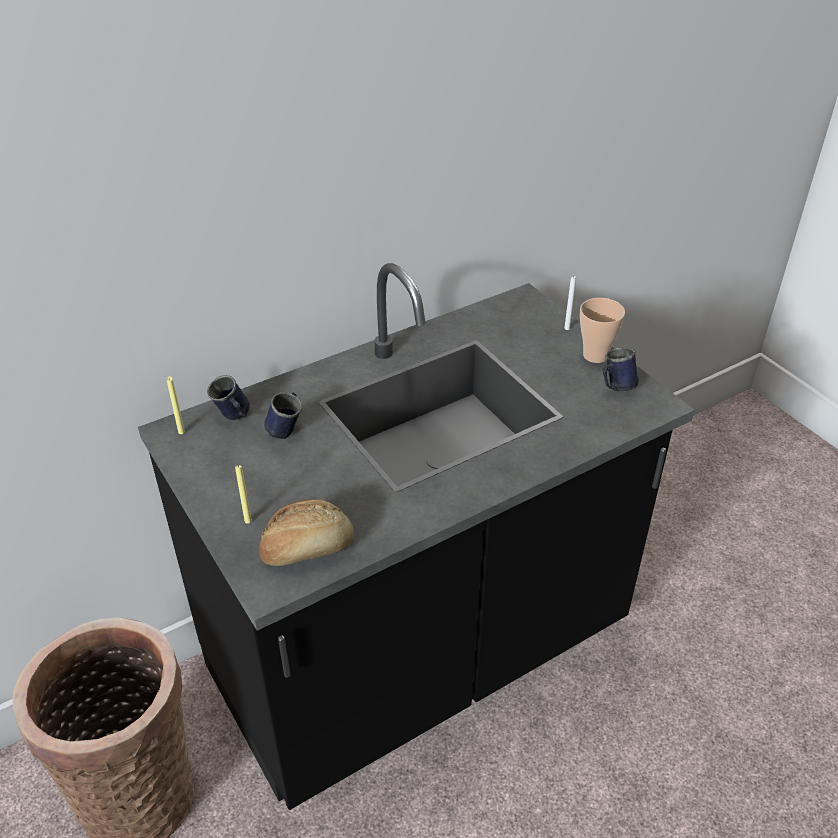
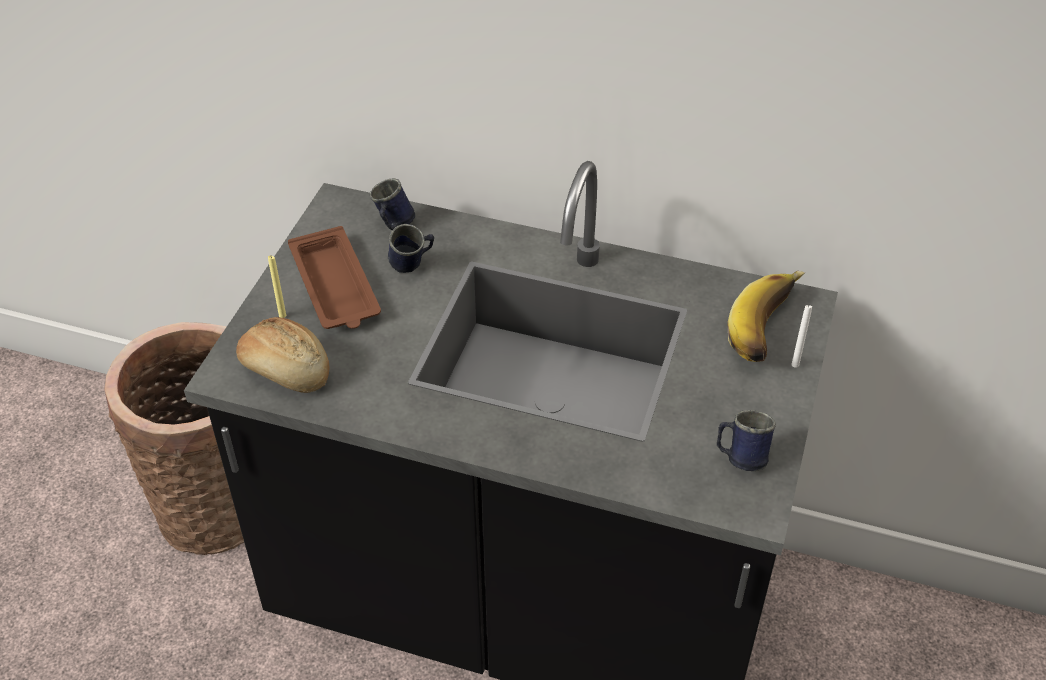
camera: 50 degrees right, 5 degrees up
(181, 432) = (343, 209): yellow candle -> none
(256, 478) = (335, 287): none -> brown tray
(531, 321) = (770, 331): none -> banana
(595, 355) = (776, 412): cup -> none

